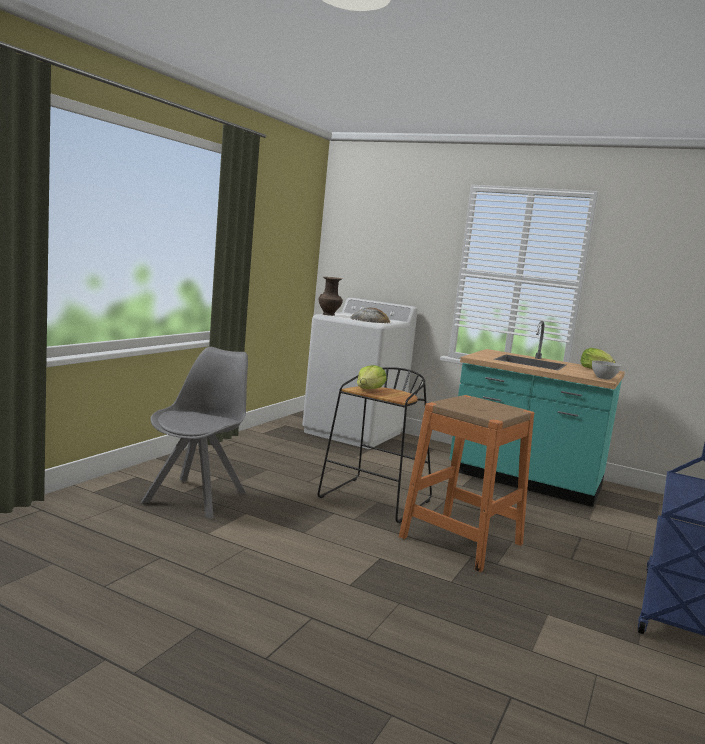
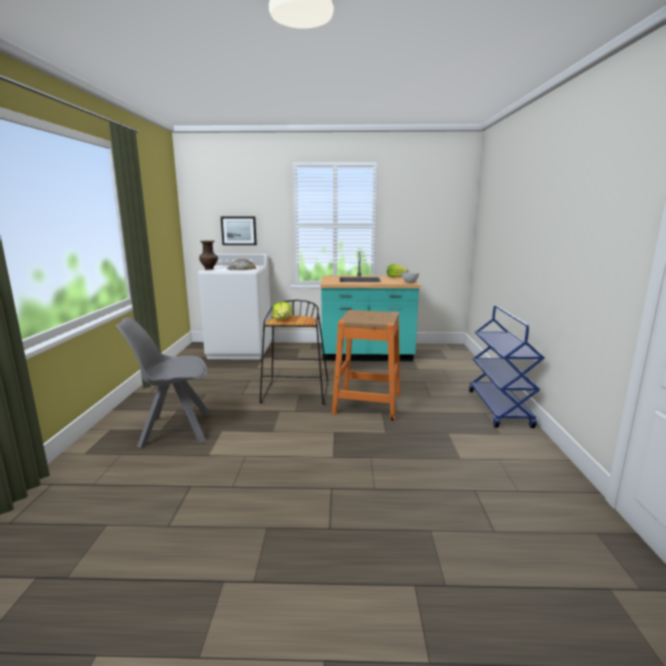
camera: 25 degrees left, 5 degrees up
(197, 497) = (174, 430): grey chair -> grey chair turned 90 degrees counterclockwise
(386, 271) = (239, 230): none -> picture

